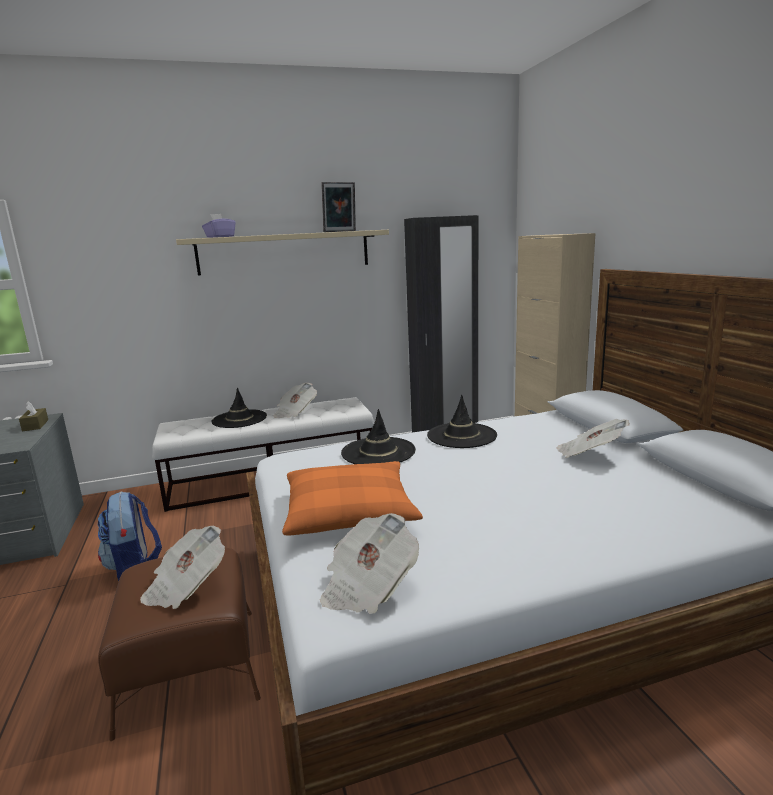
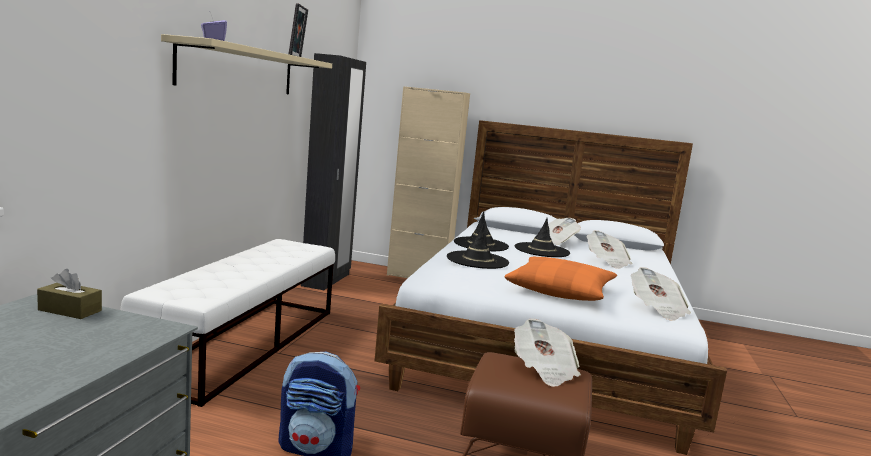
camera: 60 degrees left, 5 degrees down
(239, 419) = (227, 272): black hat -> black hat (541, 250)
(295, 412) = (266, 257): newspaper -> newspaper (607, 262)

